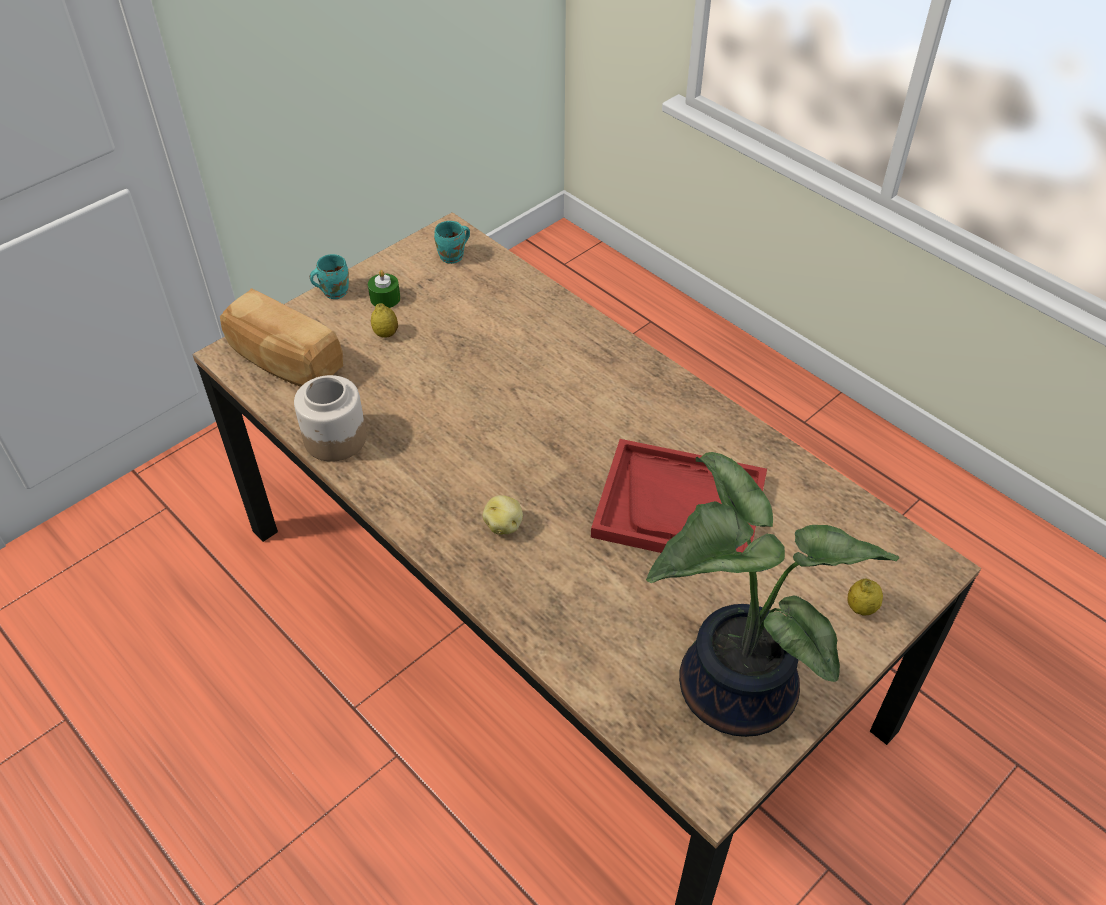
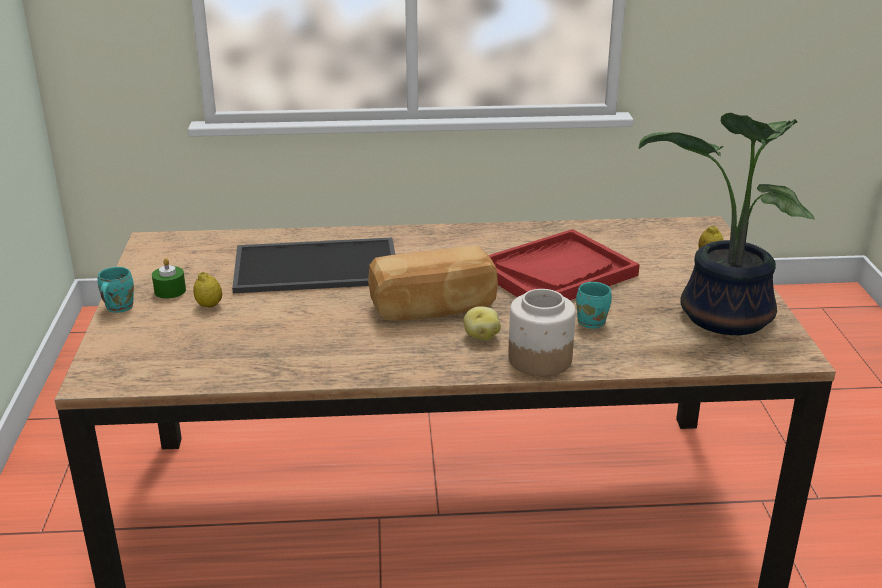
camera: 50 degrees left, 20 degrees down
(284, 361) = (153, 358): bread -> bread (434, 308)
(334, 438) = (282, 369): jar -> jar (539, 359)
(454, 257) = (181, 249): turquoise mug -> turquoise mug (593, 322)
(515, 346) = (318, 265): none -> tray

